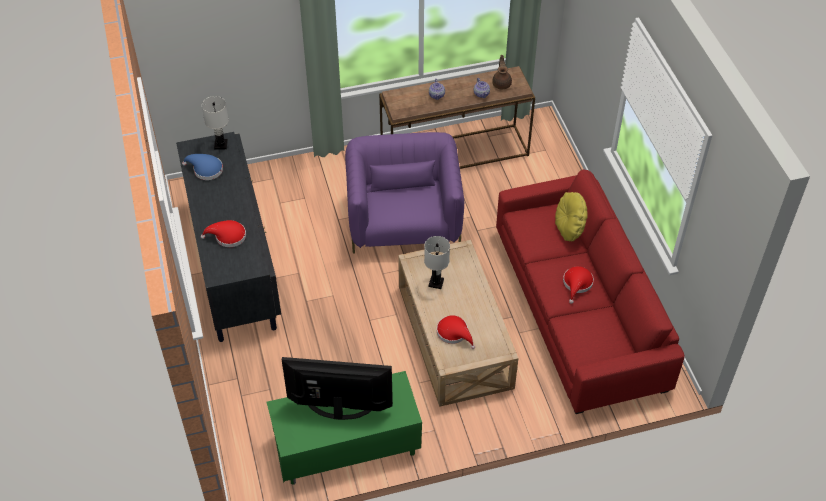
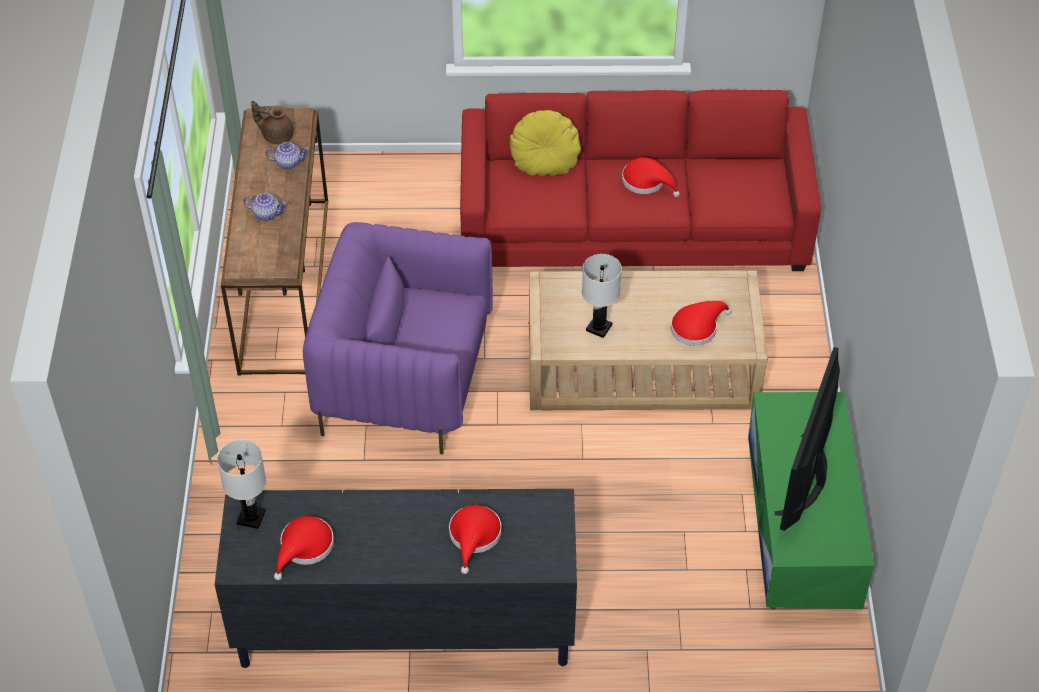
camera: 75 degrees left, 0 degrees up
(205, 170) = (304, 548): blue hat -> red hat

